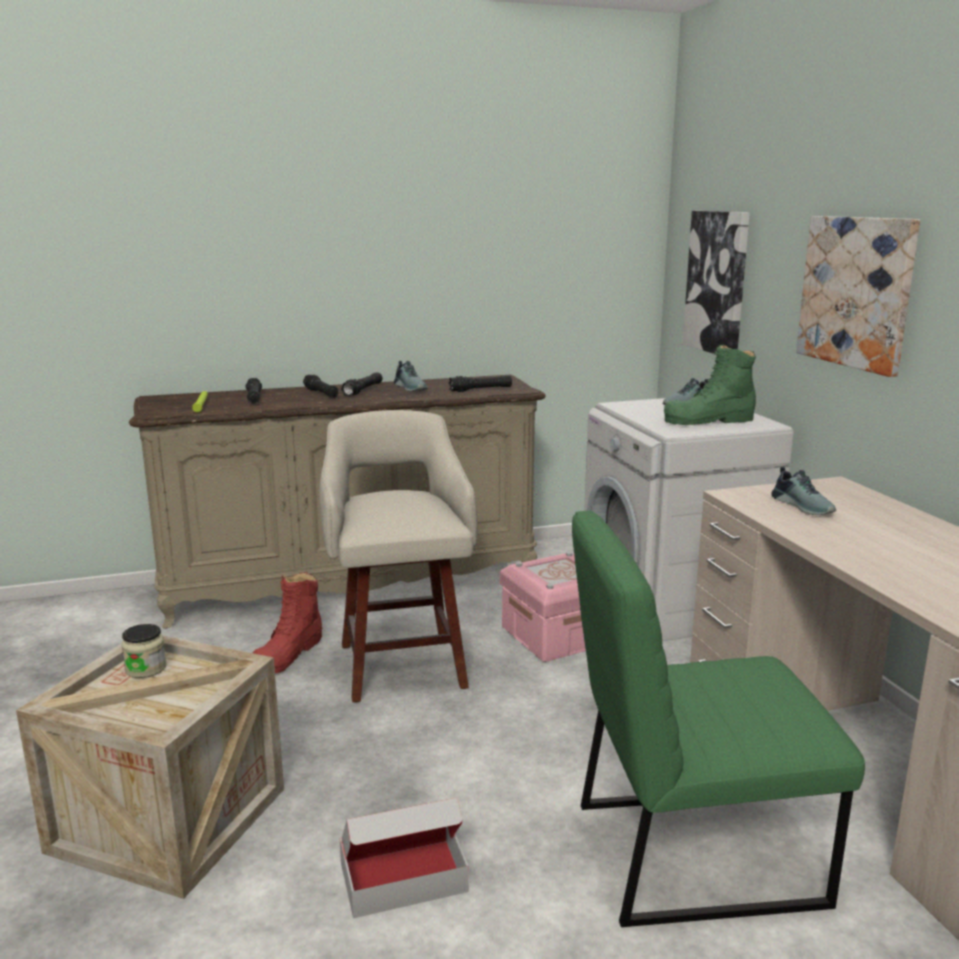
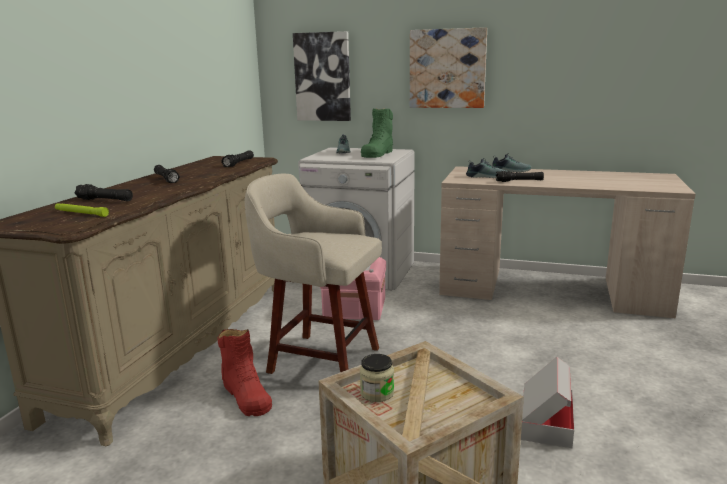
camera: 55 degrees left, 0 degrees up
(321, 393) = (145, 187): black flashlight -> black flashlight (519, 181)
(411, 388) = (192, 171): shoe -> shoe (510, 171)
(689, 852) = (575, 343): green chair -> none

